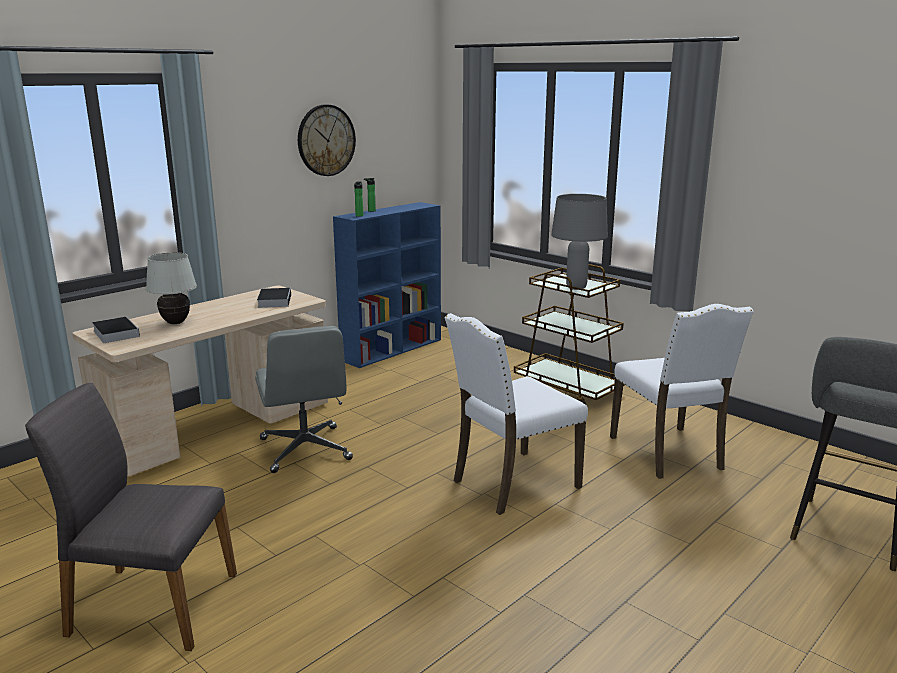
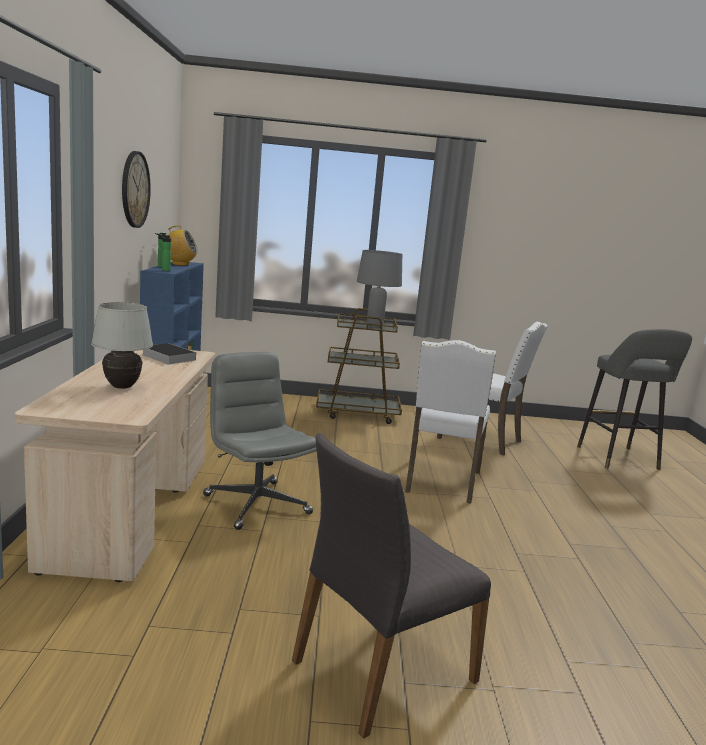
camera: 45 degrees left, 5 degrees down
(115, 333) = (78, 406): book -> none
(305, 450) = (256, 504): grey office chair -> grey office chair turned 150 degrees counterclockwise
(404, 207) = (180, 264): none -> radio

